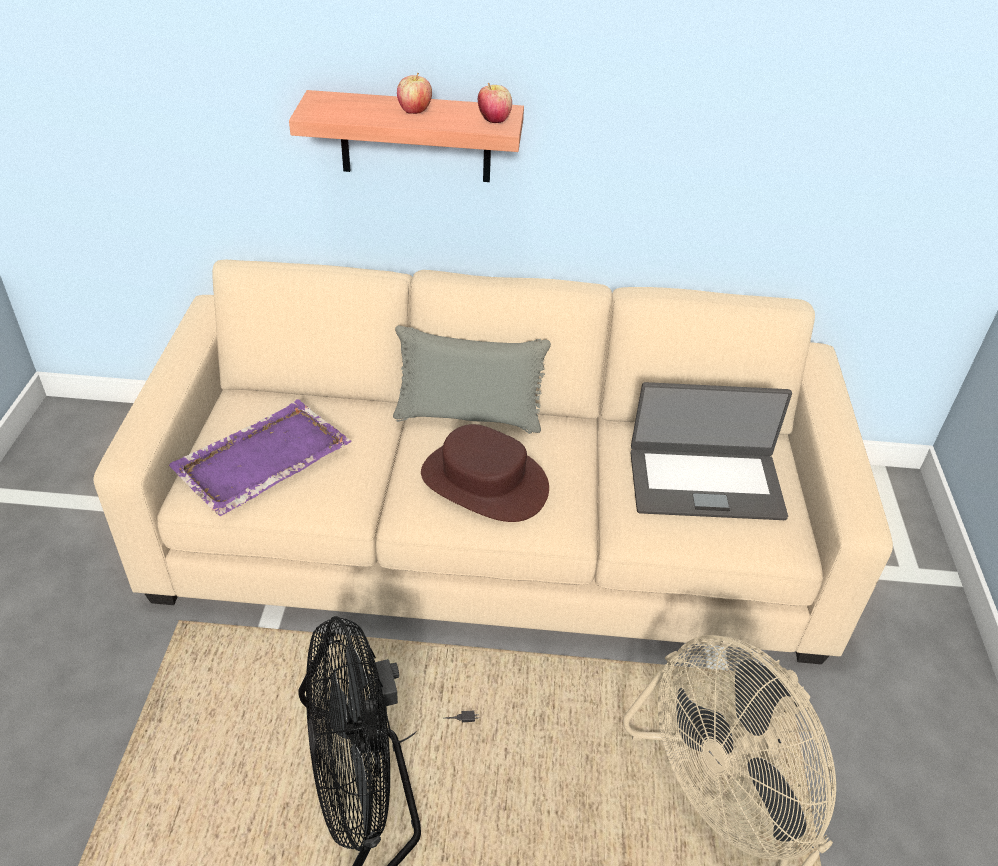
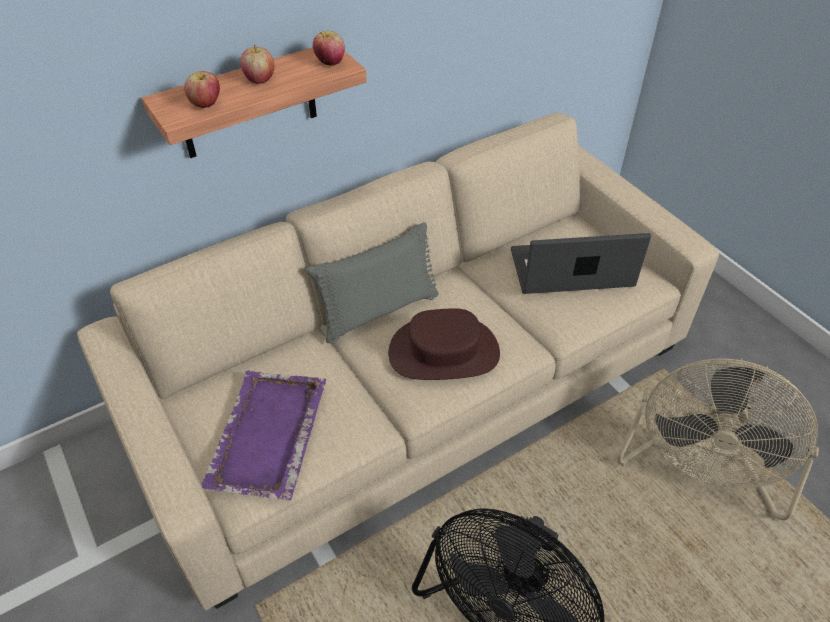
camera: 35 degrees left, 5 degrees up
(345, 112) = (206, 104): none -> apple
(705, 482) = (571, 270): laptop -> laptop turned 150 degrees counterclockwise

